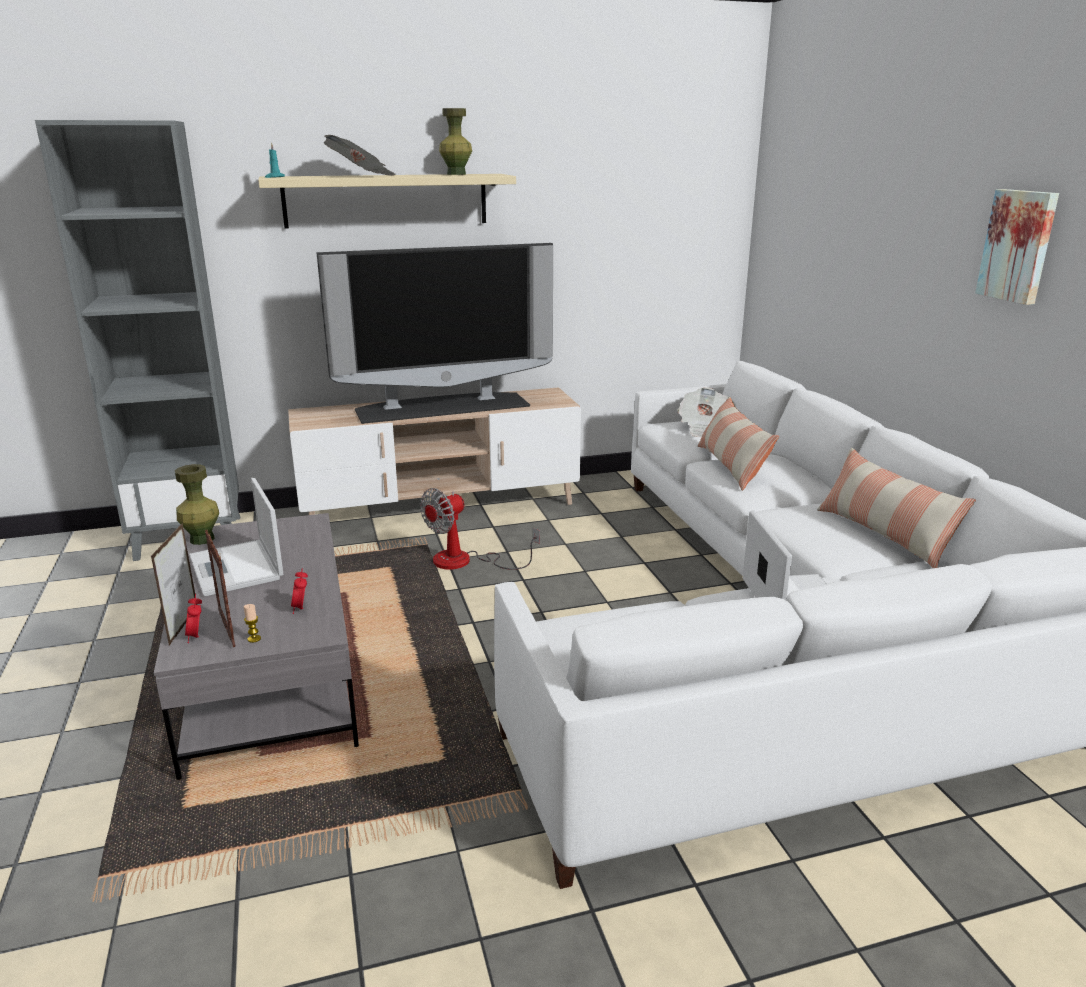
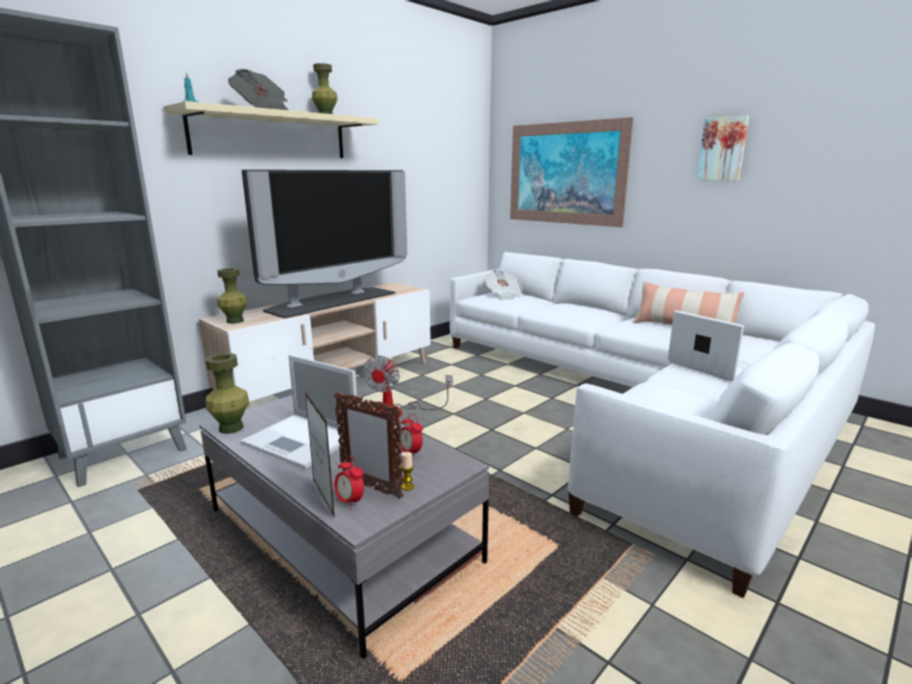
camera: 30 degrees left, 5 degrees down
(313, 419) = (234, 321): none -> green vase
(731, 466) = (551, 311): pillow -> none
(829, 250) = (565, 173): none -> picture

